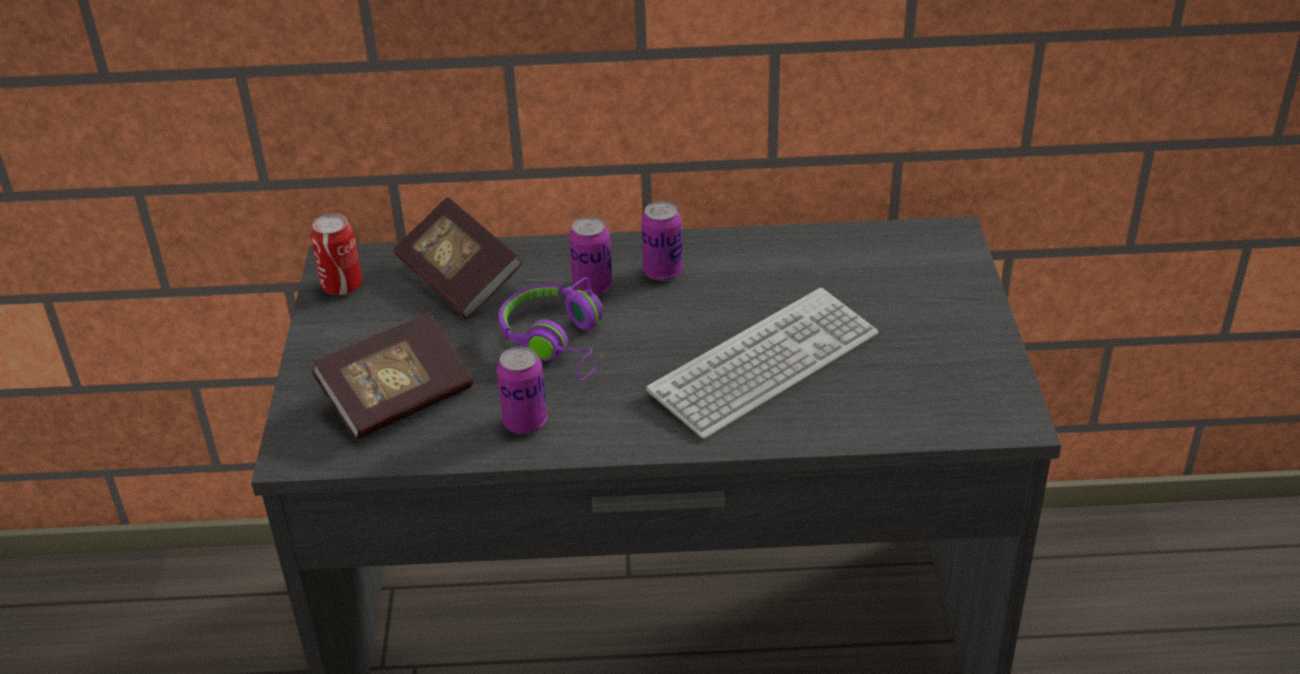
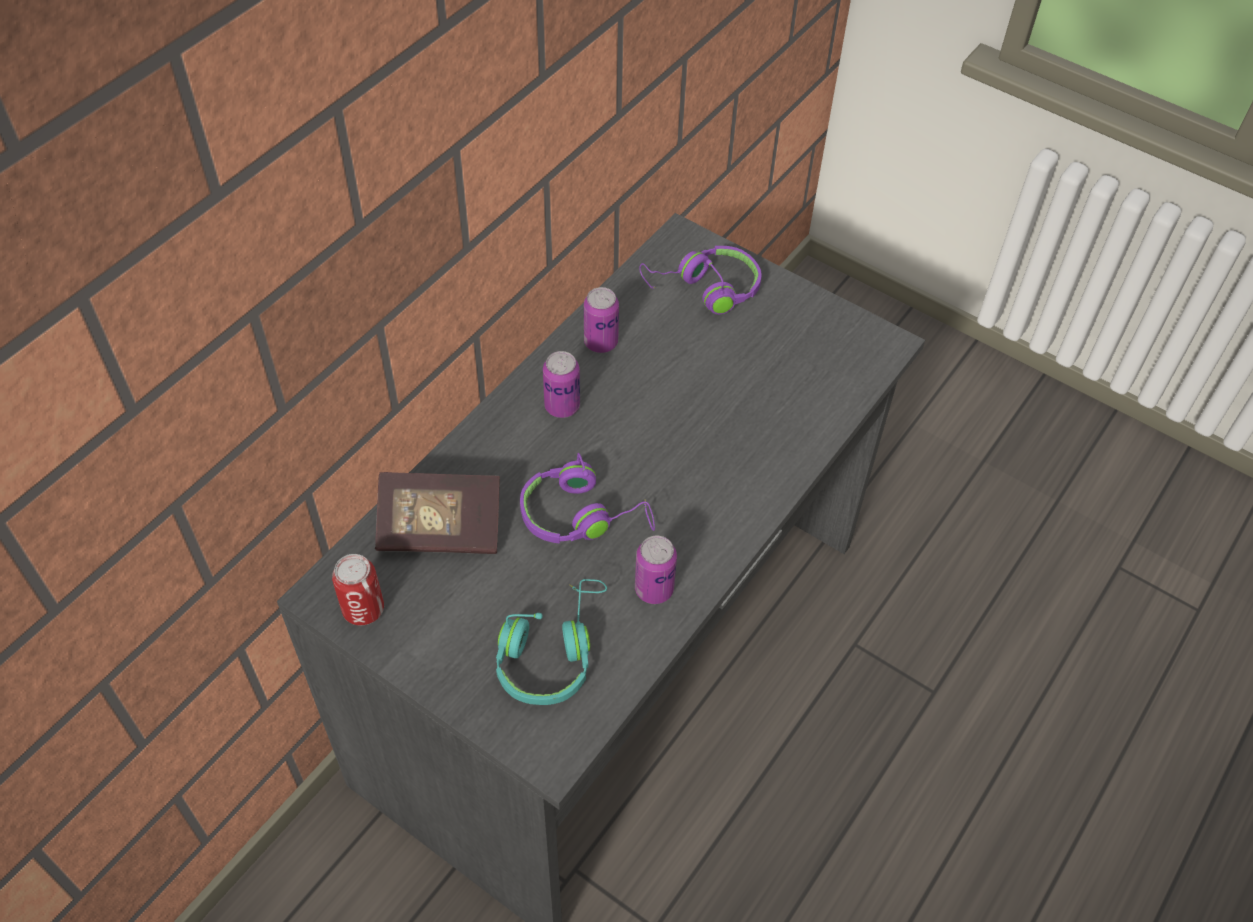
camera: 55 degrees left, 15 degrees up
(398, 399) = (551, 651): book -> turquoise headphones
(592, 287) = (537, 456): can -> can (601, 342)
(764, 365) = (721, 421): keyboard -> none
(909, 277) = (705, 289): none -> purple headphones

